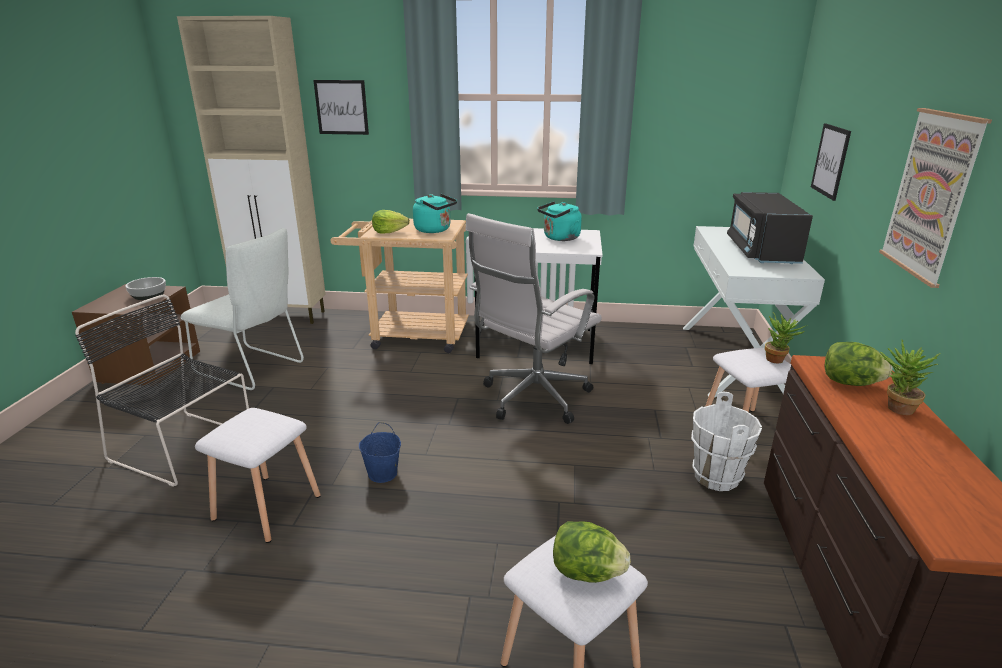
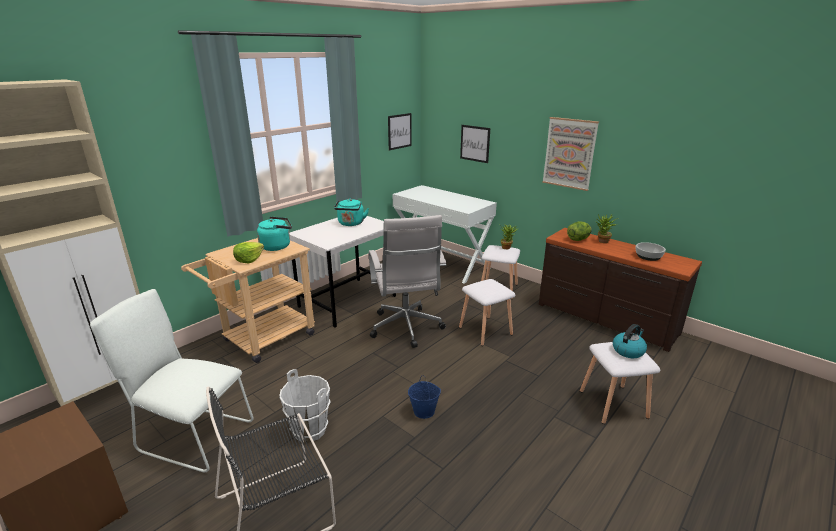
camera: 55 degrees left, 0 degrees up
(148, 295) = (52, 430): bowl -> bowl (648, 256)
(253, 369) = (192, 435): white chair -> white chair turned 135 degrees counterclockwise
(266, 508) = (413, 477): white stool -> white stool (486, 331)
(341, 107) = (134, 163): picture -> picture (399, 131)
(586, 572) = (628, 350): lettuce -> kettle
(715, 477) = (524, 312): white bucket -> white bucket (309, 430)
(761, 251) = (449, 197): black microwave -> none

